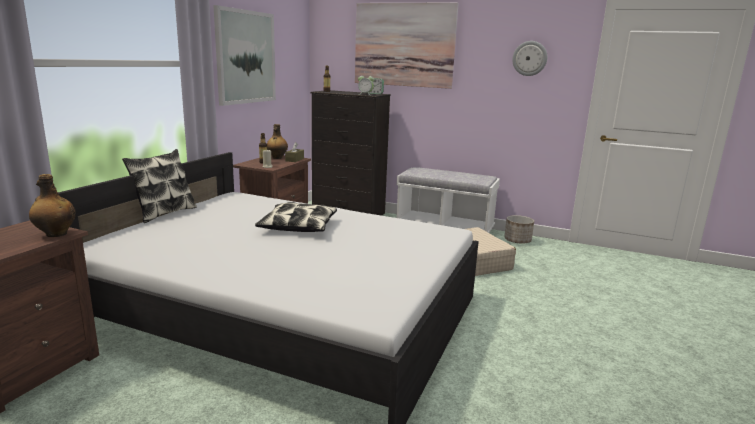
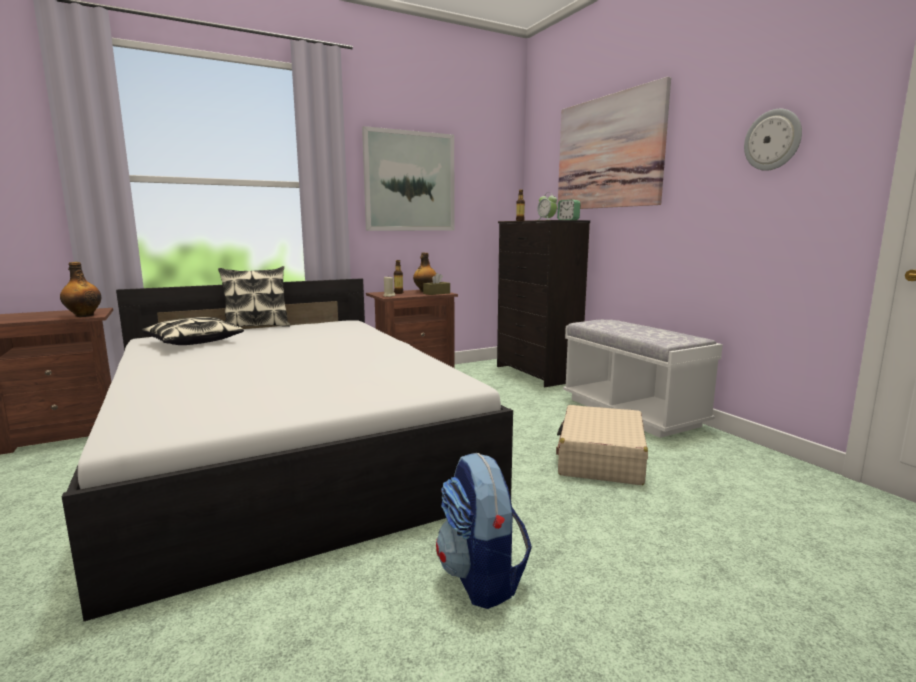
camera: 40 degrees right, 5 degrees down
(298, 227) = (316, 351): pillow -> pillow (193, 342)
(517, 240) = (731, 451): planter -> none
(523, 336) = (481, 578): none -> backpack

